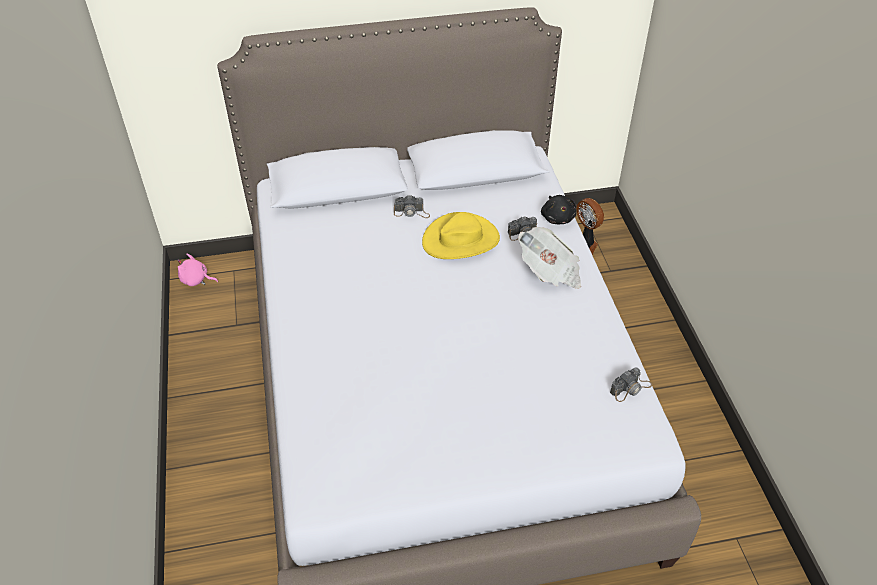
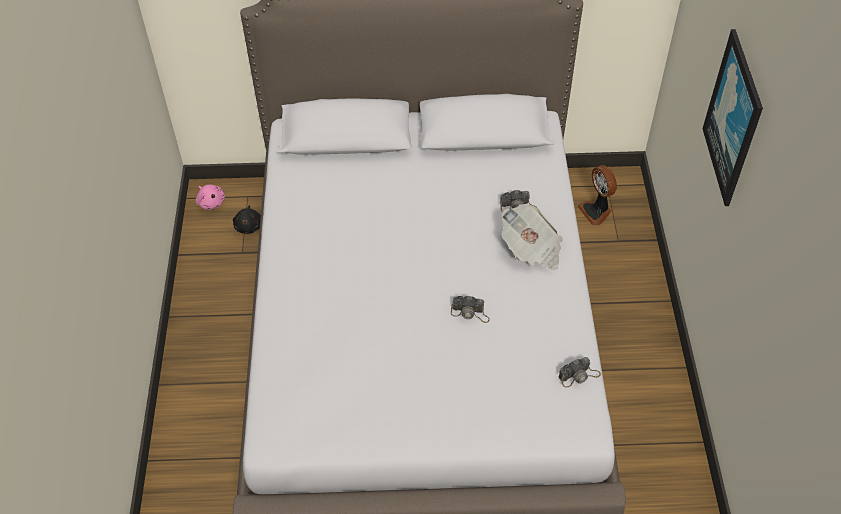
camera: 10 degrees right, 5 degrees up
(196, 280) = (211, 202): pink plush toy -> pink plush toy turned 150 degrees counterclockwise
(411, 212) = (412, 171): camera -> camera (470, 313)
(461, 239) = (453, 205): yellow hat -> none
(557, 217) = (553, 192): black plush toy -> black plush toy (249, 226)
(746, 109) = (734, 119): none -> picture

